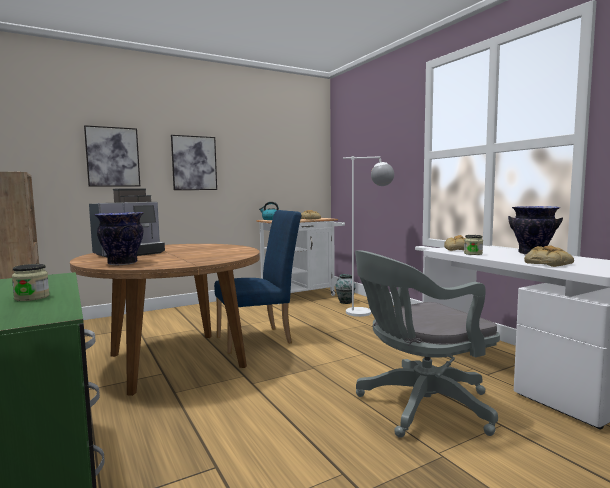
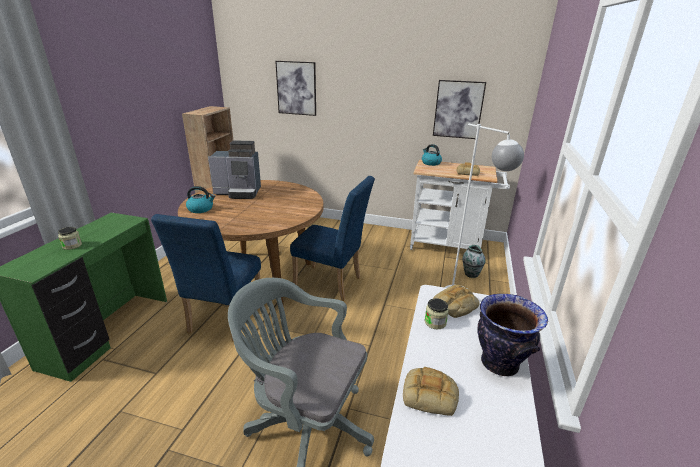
camera: 45 degrees right, 20 degrees up
(122, 263) = (201, 209): vase -> kettle
(194, 163) = (364, 96): picture -> picture (458, 109)
(205, 399) = (223, 320): none -> blue chair

